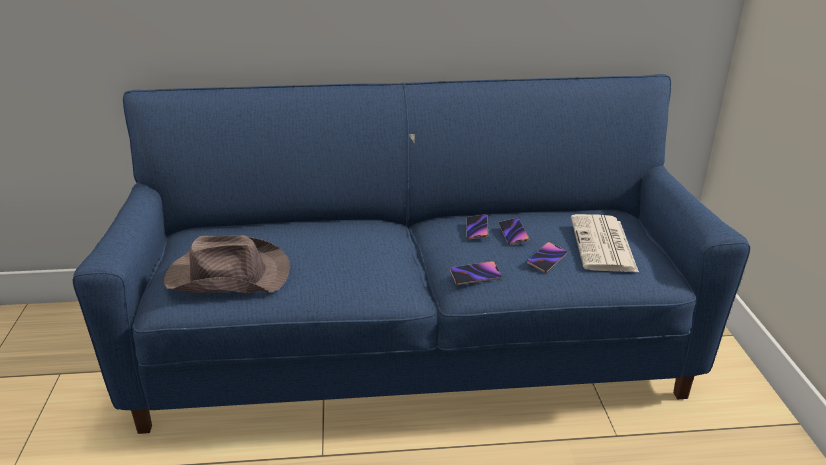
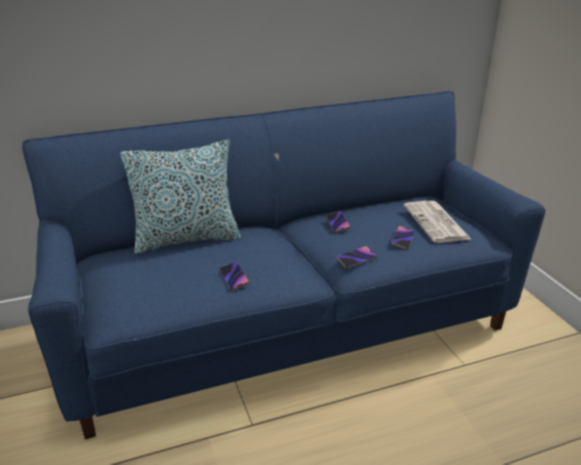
camera: 15 degrees left, 0 degrees up
(227, 275) = (156, 288): brown hat -> none
(292, 224) = (187, 239): none -> pillow
(513, 233) = (367, 223): phone -> phone (234, 277)

